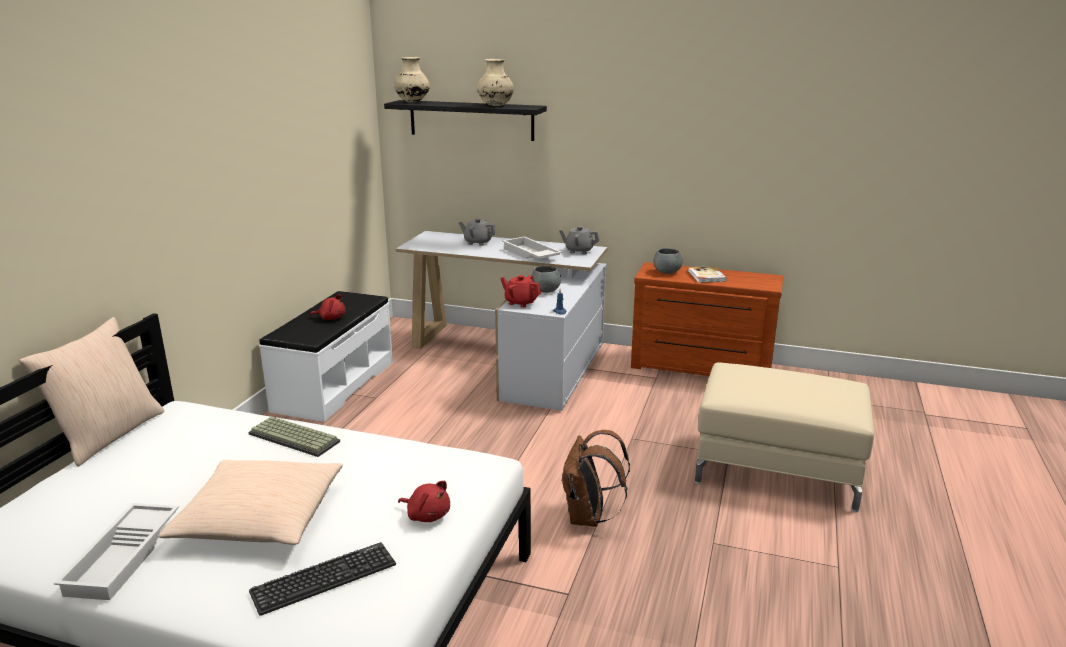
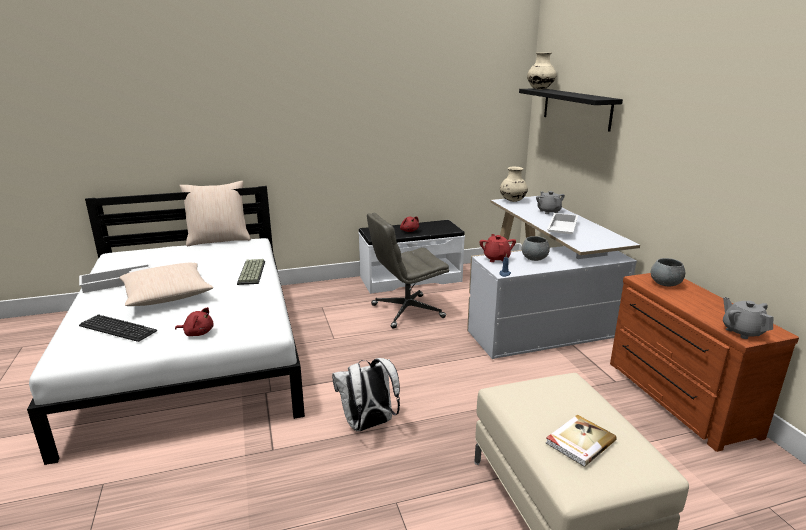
camera: 55 degrees right, 0 degrees up
(405, 417) = (406, 311): none -> grey office chair
(427, 515) = (197, 333): red plush toy -> red plush toy turned 75 degrees counterclockwise
(495, 105) = (580, 95): beige vase -> beige vase (512, 201)
(579, 251) = (606, 239): grey teapot -> grey teapot (742, 331)
(589, 518) = (368, 425): brown backpack -> white backpack
(706, 276) = (696, 301): book -> book (579, 442)

